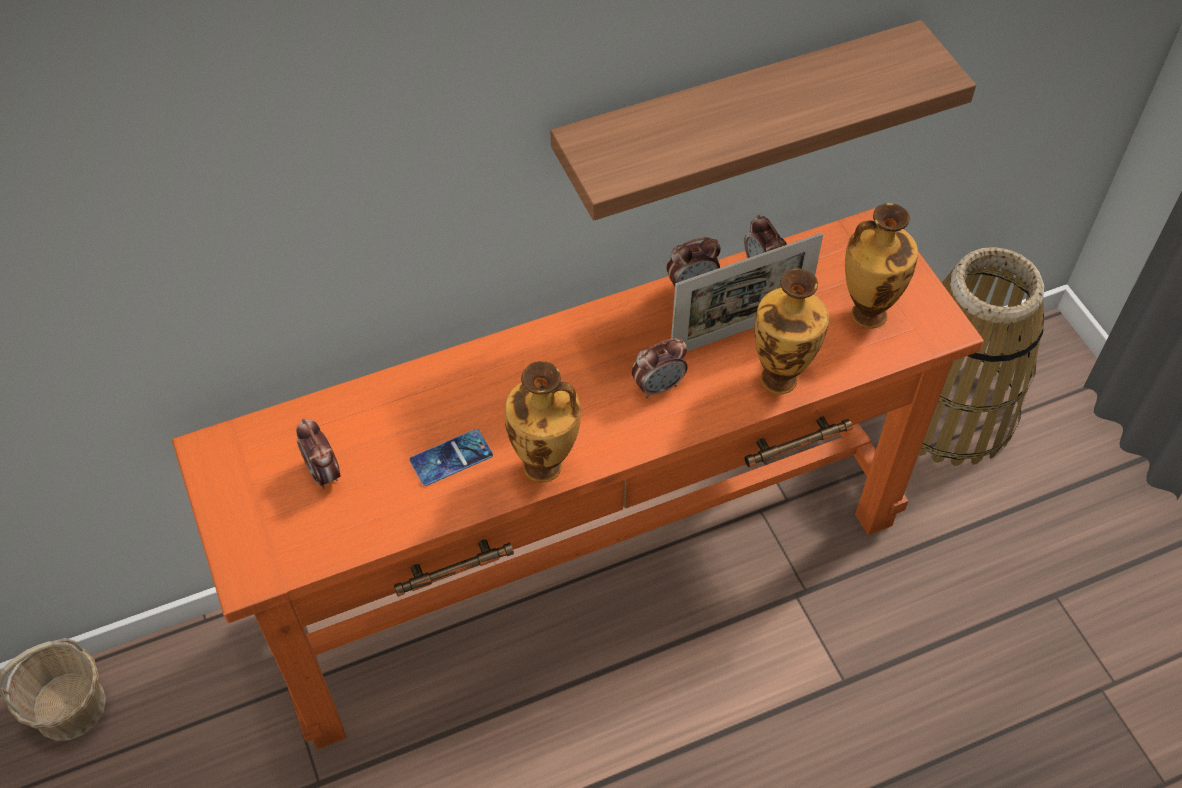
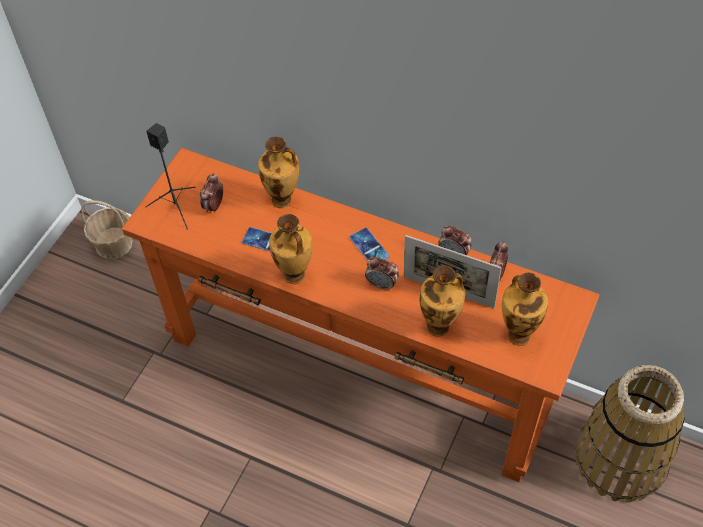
camera: 50 degrees right, 0 degrees up
(272, 519) = (176, 207): none -> black speaker
(408, 391) = (283, 200): none -> vase
(588, 357) = (369, 247): none -> phone
(736, 119) = (503, 178): shelf -> none

